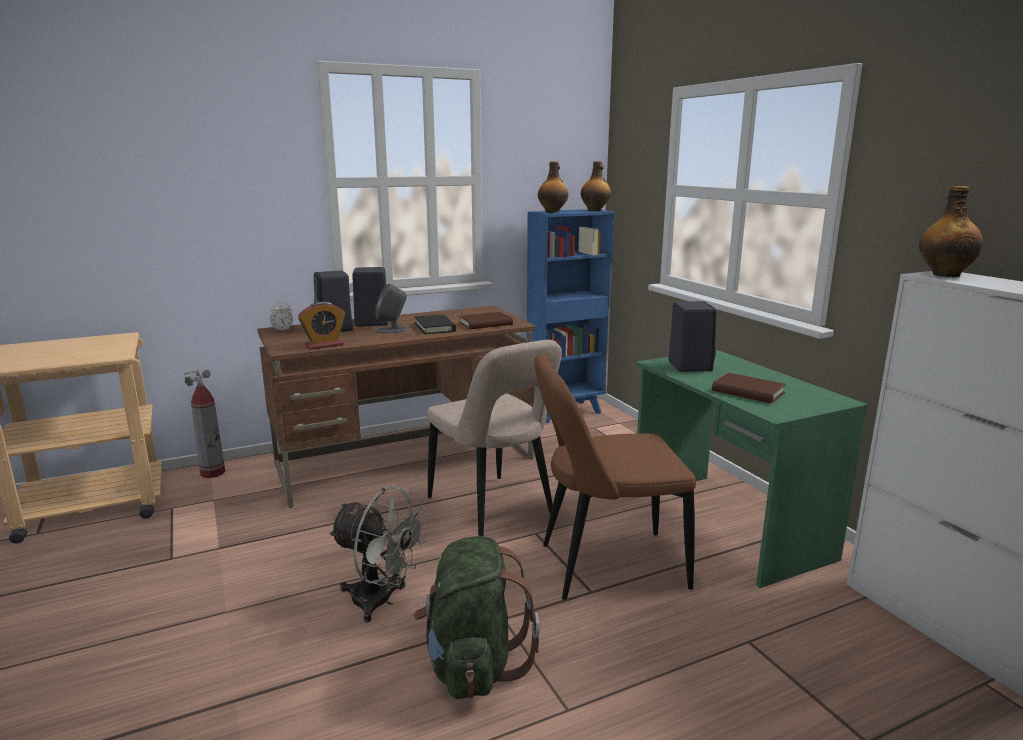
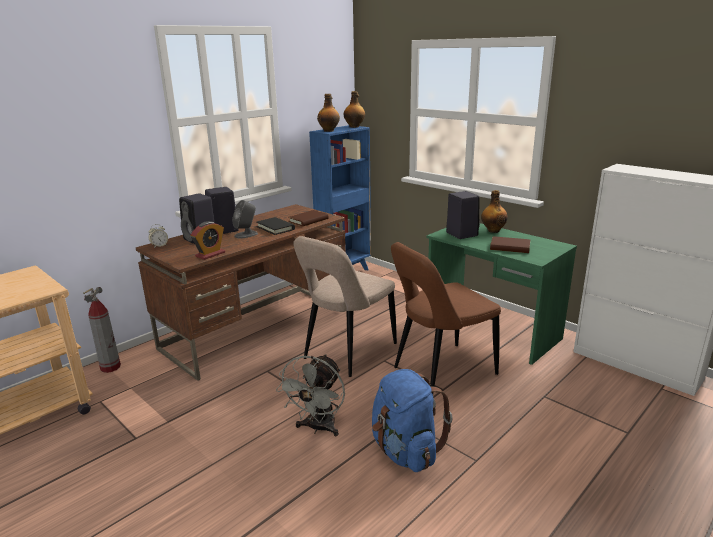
camera: 20 degrees left, 5 degrees up
(381, 601) = (318, 428): grey fan -> grey fan turned 105 degrees clockwise
(473, 665) = (405, 451): green backpack -> blue backpack
(493, 512) = (347, 353): beige chair -> beige chair turned 90 degrees clockwise
(945, 274) = (623, 168): bottle -> bottle (493, 230)

